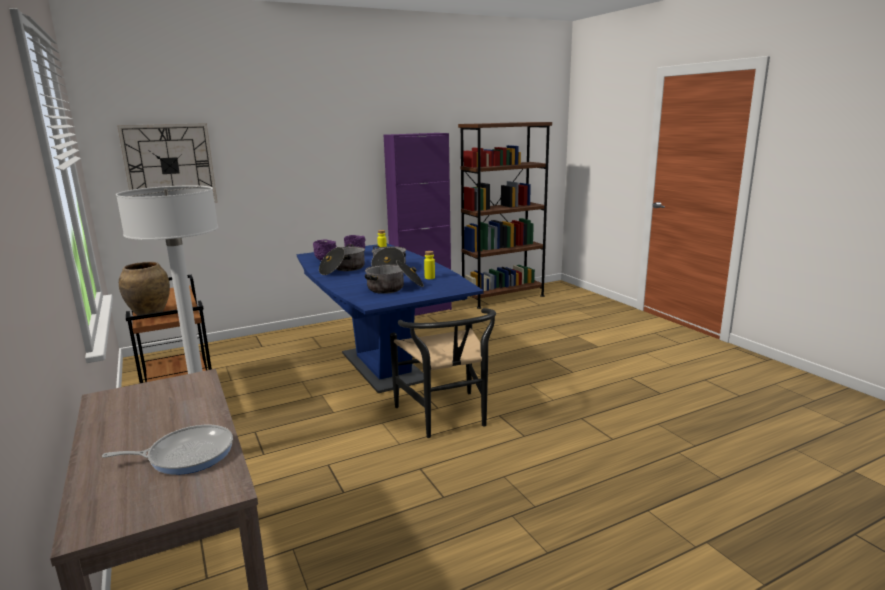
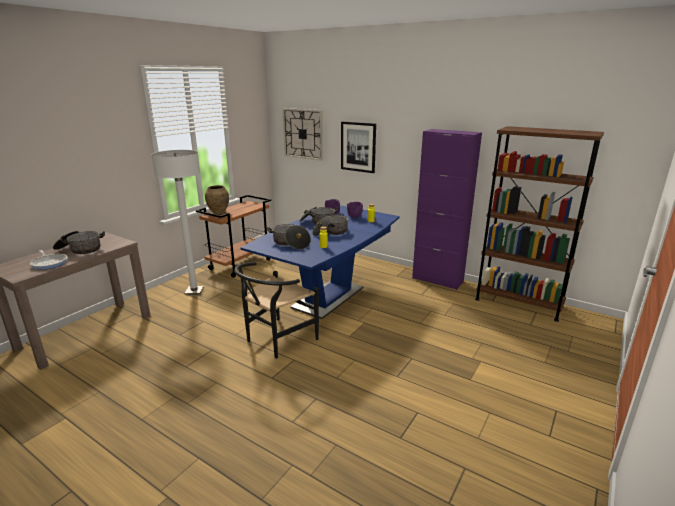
camera: 60 degrees right, 5 degrees up
(156, 421) = (80, 250): none -> cooking pot
(279, 171) = (358, 147): none -> picture

